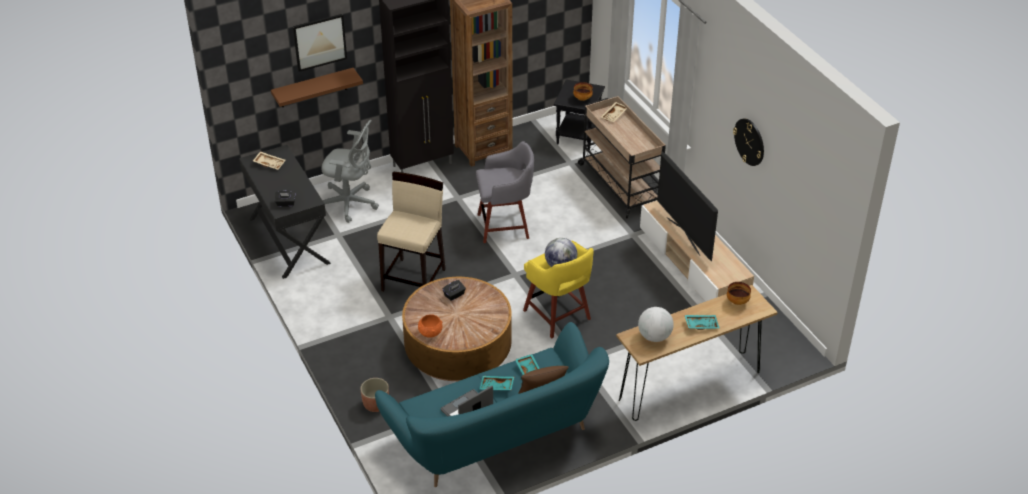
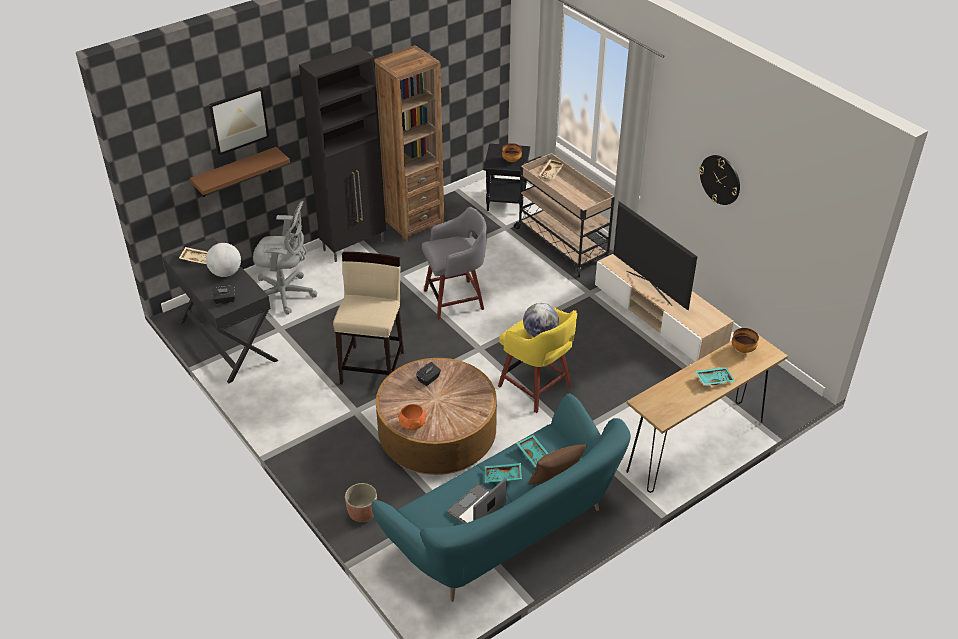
camera: 10 degrees left, 0 degrees up
(654, 336) = (668, 399): globe -> globe (226, 273)

